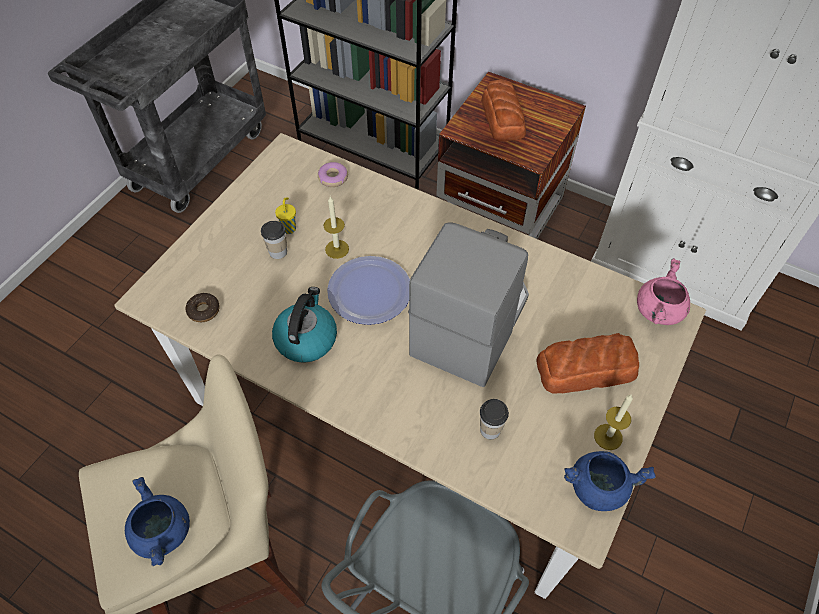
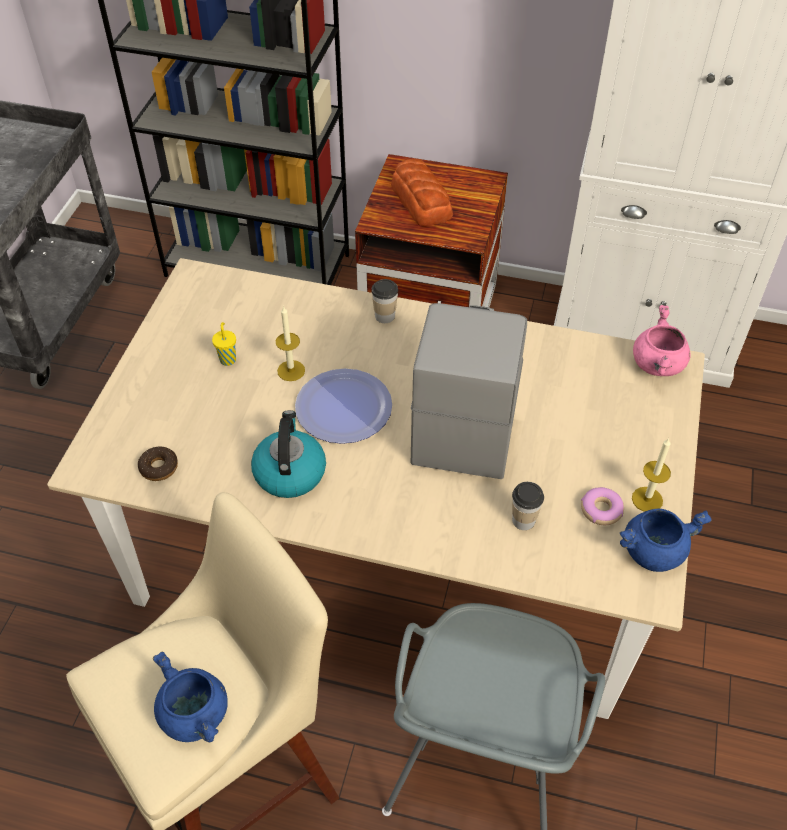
camera: 15 degrees left, 5 degrees down
(278, 252) = (224, 387): cup -> cup (385, 316)
(333, 178) = (260, 296): donut -> donut (601, 510)
(587, 369) = (604, 437): bread -> none

